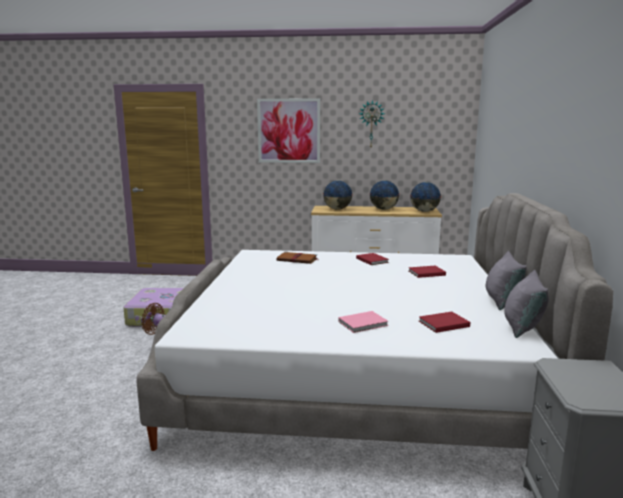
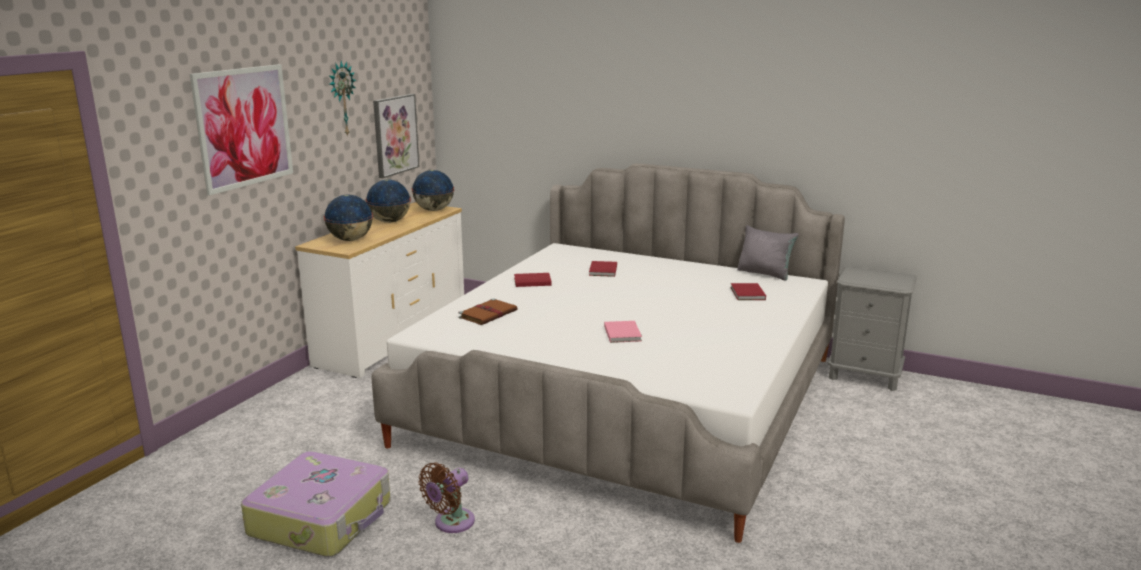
camera: 70 degrees left, 5 degrees up
(364, 323) = (734, 319): pink book -> pink book (623, 333)
(423, 156) = (395, 135): none -> picture
(502, 301) = (704, 265): grey pillow -> none

